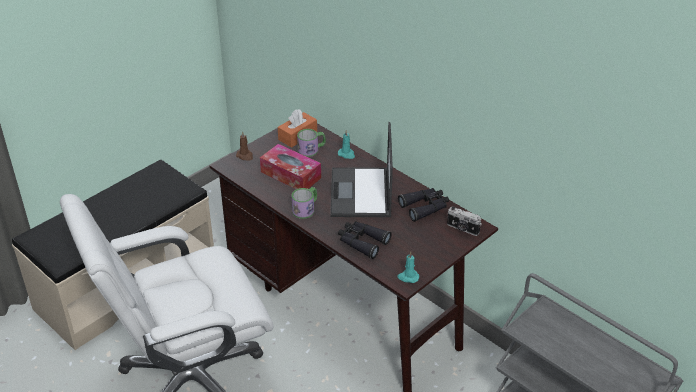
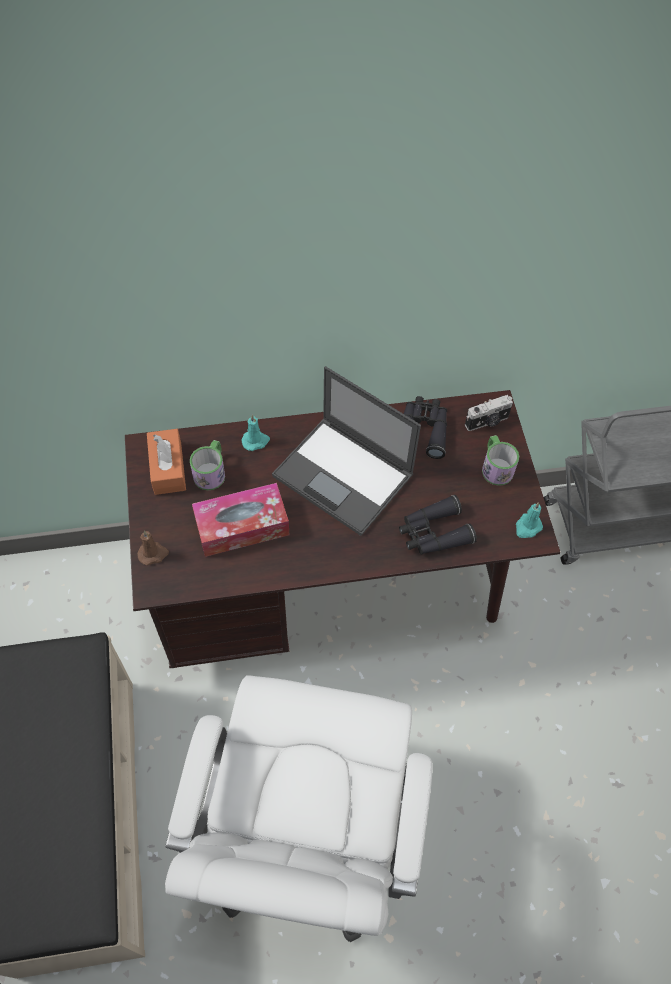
camera: 55 degrees left, 20 degrees up
(306, 209) = (324, 552): mug -> mug (495, 466)

